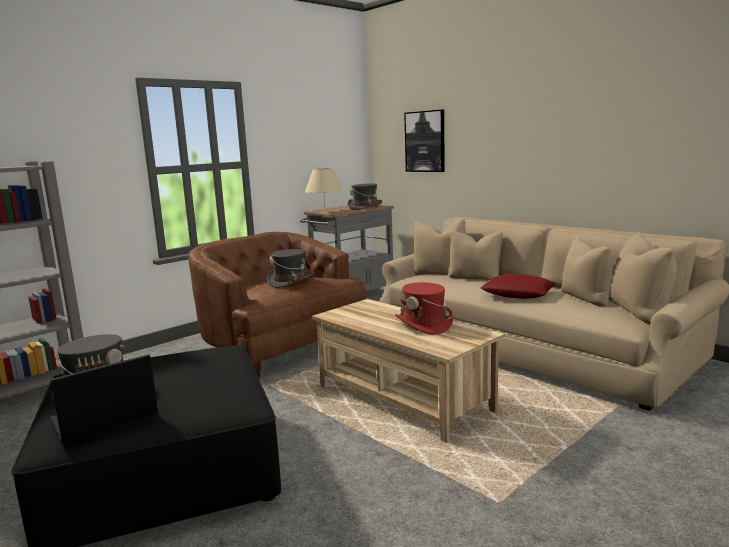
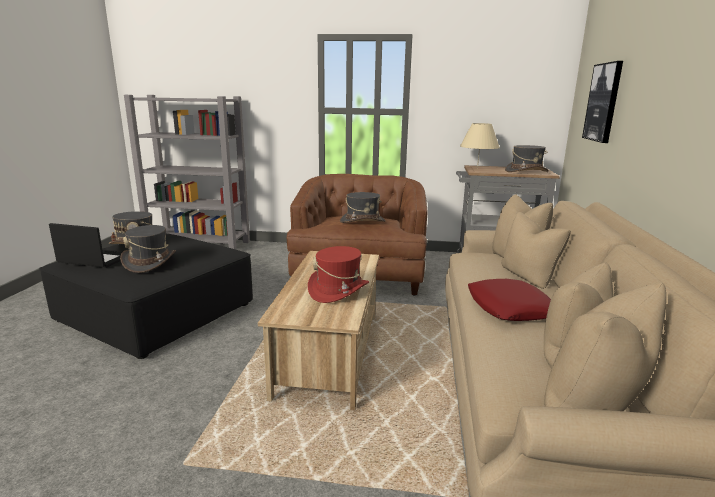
camera: 50 degrees right, 5 degrees up
(192, 386) = (150, 262): none -> grey hat

